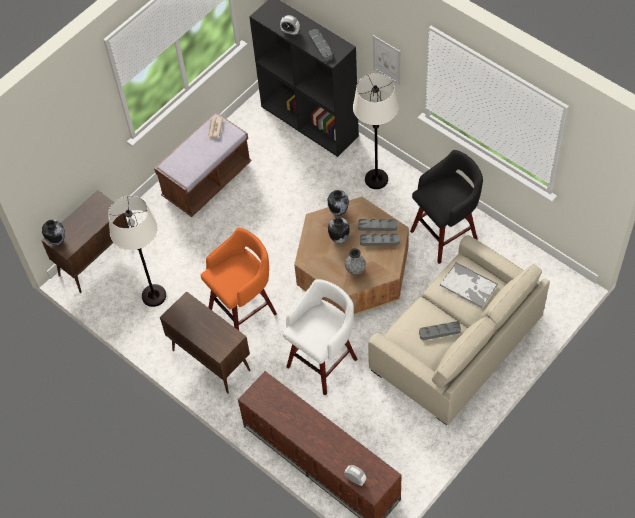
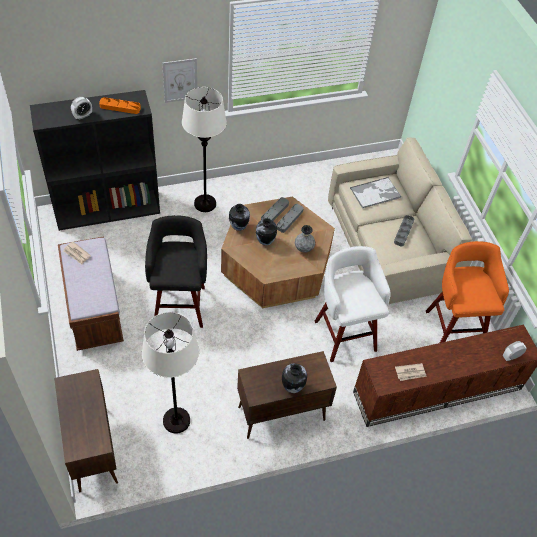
camera: 65 degrees left, 5 degrees down
(57, 241) = (80, 448): vase -> vase (292, 387)
(244, 310) = (251, 360): orange stool -> orange stool (454, 327)
(278, 410) = (410, 373): none -> newspaper
(320, 46) = (120, 107): grey tray -> orange tray
(445, 234) = (291, 195): black stool -> black stool (179, 304)

